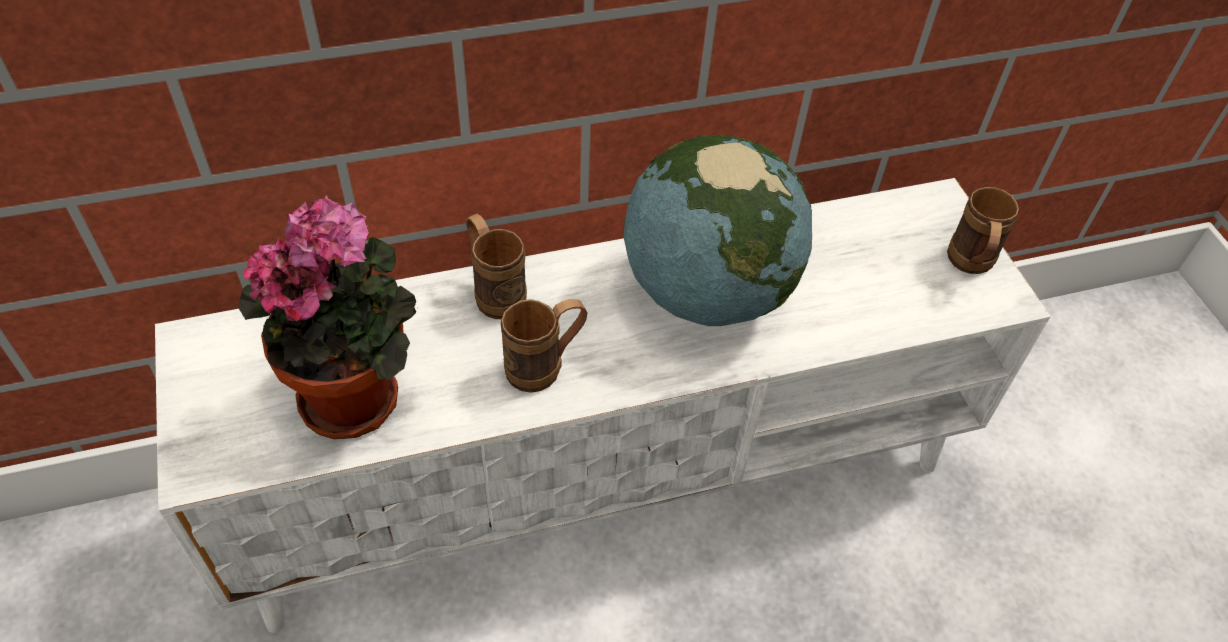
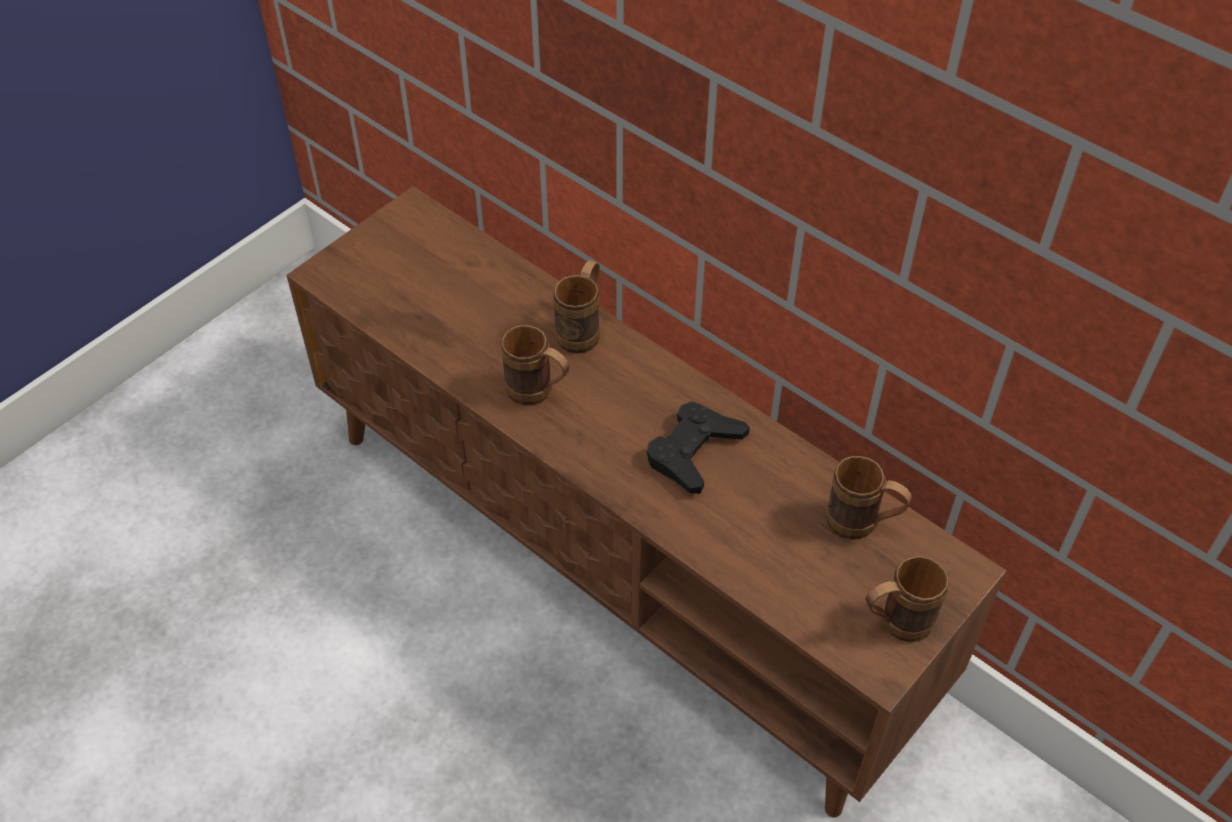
camera: 60 degrees right, 0 degrees up
(357, 394) = (436, 310): potted plant -> none
(605, 477) = (619, 564): white tv stand -> brown tv stand
(706, 291) = (694, 451): globe -> black game controller
(861, 230) = (862, 525): none -> brown mug

